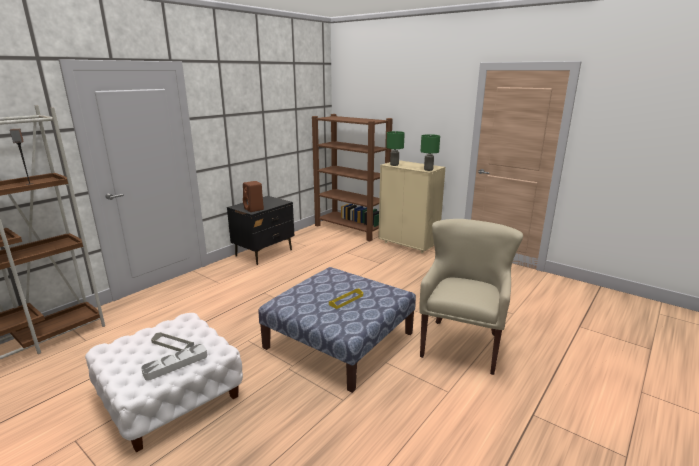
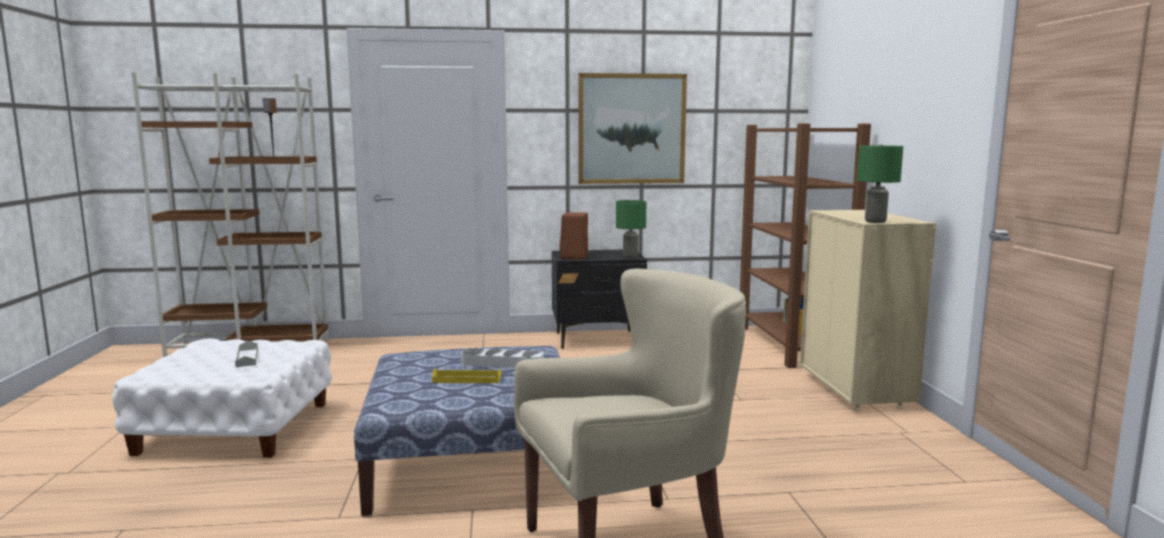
camera: 45 degrees right, 10 degrees down
(176, 364) = (209, 372): grey tray -> grey tray (502, 363)
(259, 124) = (631, 129): none -> picture
(394, 165) = (834, 212): green table lamp -> green table lamp (631, 257)

